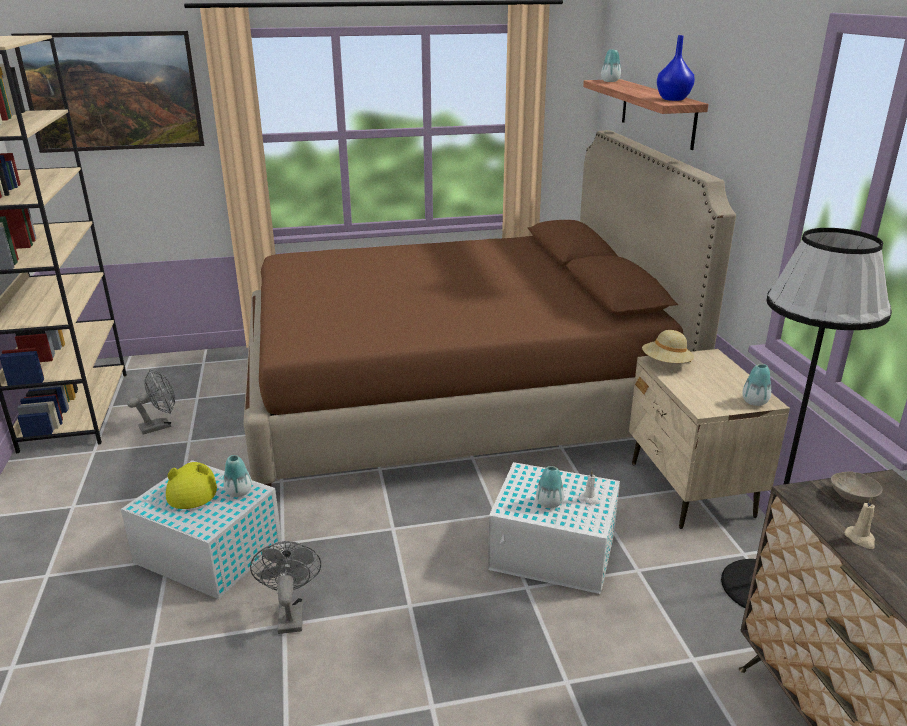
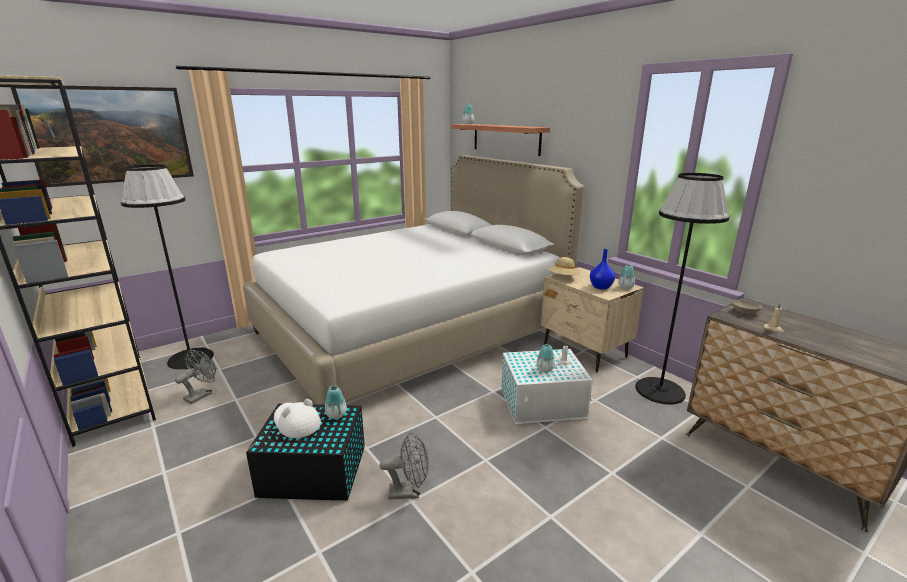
camera: 25 degrees left, 5 degrees down
(177, 376) = (190, 358): none -> black floor lamp
(191, 489) = (296, 422): yellow hat -> white hat
(208, 551) = (312, 470): white storage box -> black storage box
(290, 613) = (409, 492): grey fan -> grey fan turned 120 degrees clockwise
(455, 397) = (411, 331): brown bed -> white bed
(672, 99) = (526, 126): blue vase -> blue vase (600, 287)

